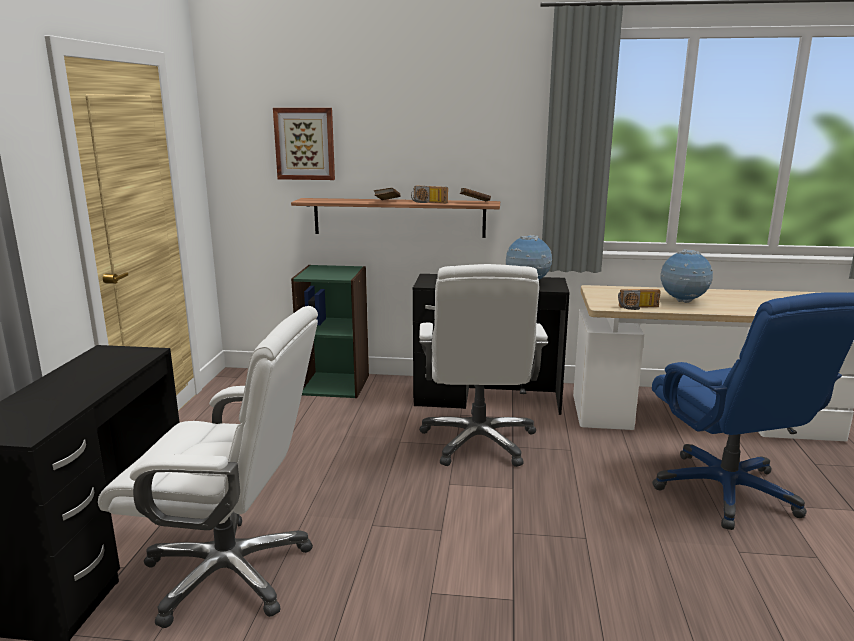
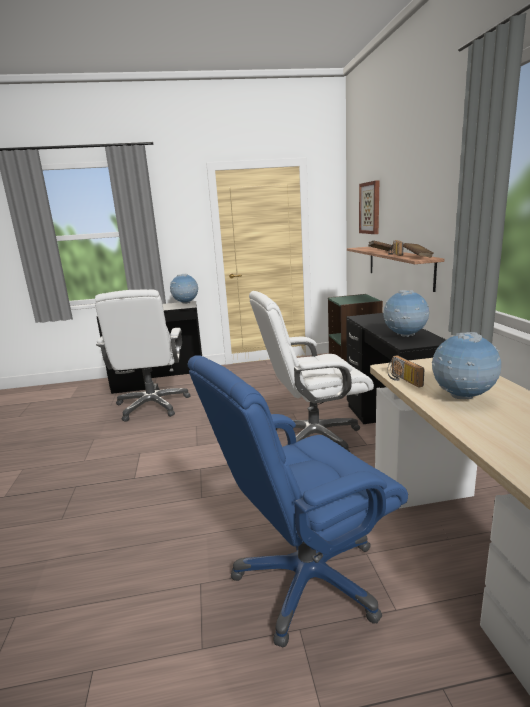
camera: 75 degrees right, 0 degrees up
(110, 353) = (186, 303): none -> globe

